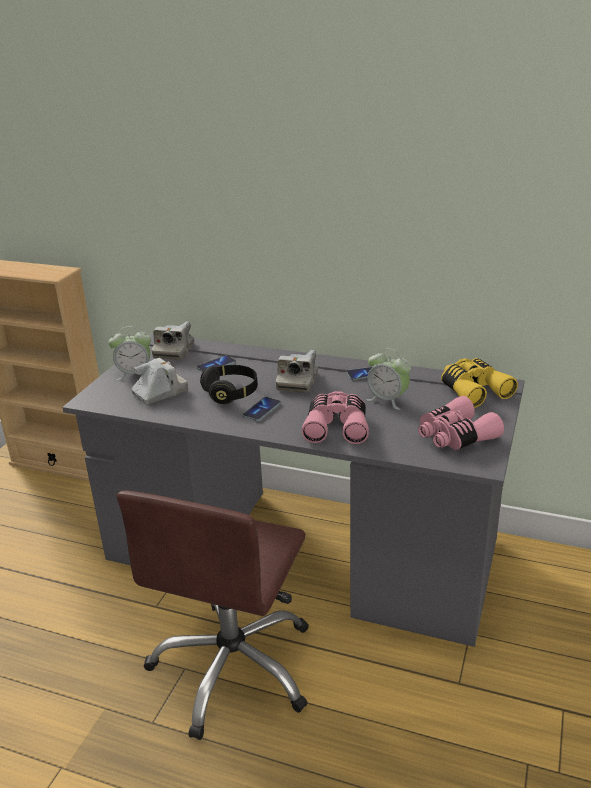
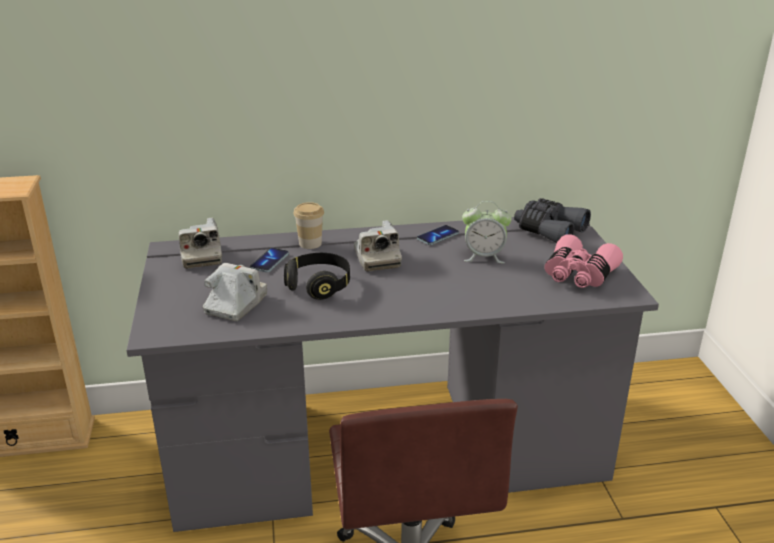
camera: 30 degrees left, 0 degrees up
(134, 374) = (181, 291): alarm clock -> none
(260, 358) = (310, 243): none -> cup
(262, 410) = (372, 295): phone -> none
(336, 426) = (464, 293): pink binoculars -> none
(473, 390) = (548, 230): yellow binoculars -> grey binoculars

